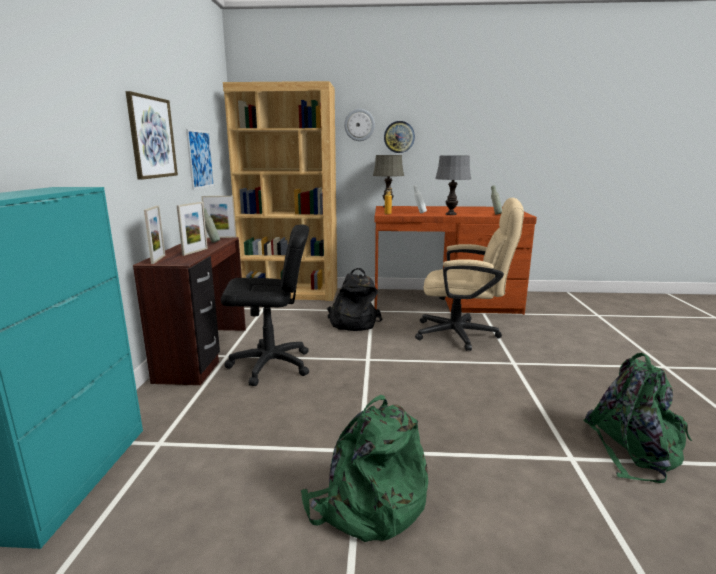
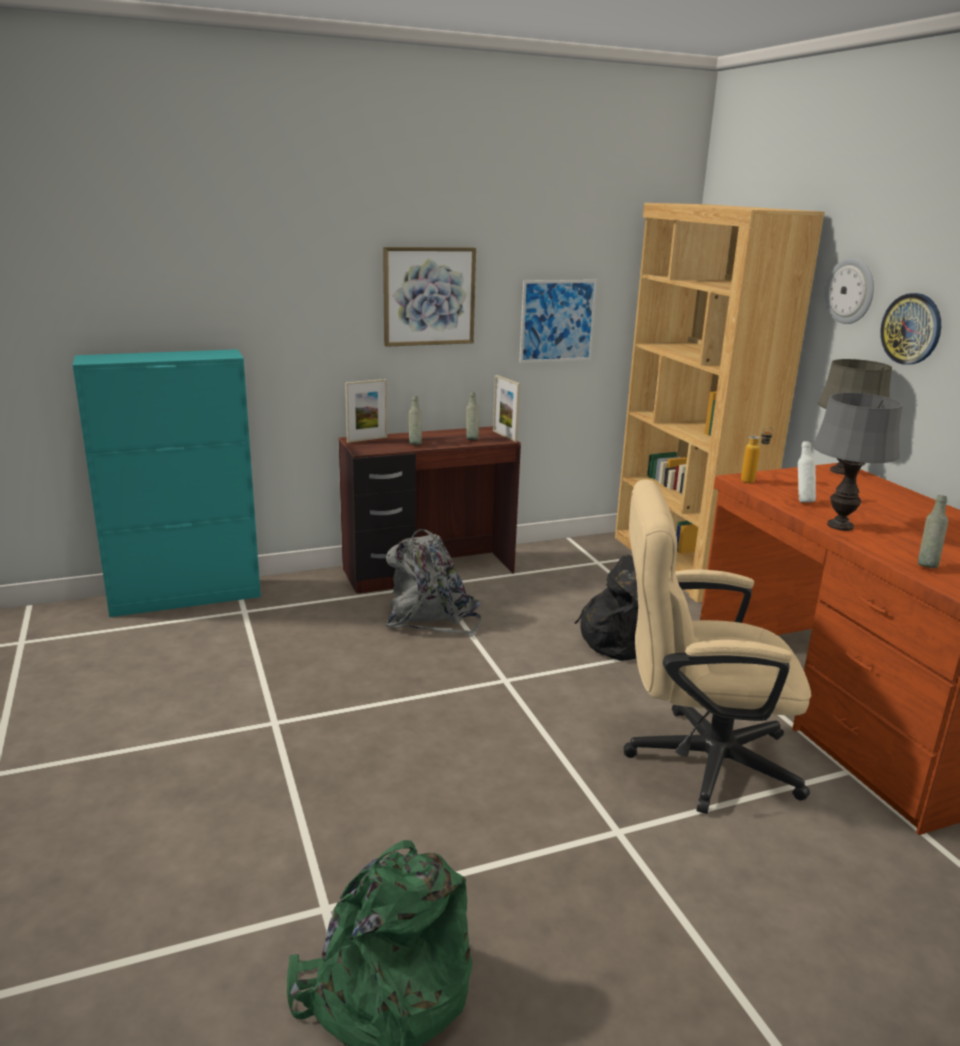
camera: 65 degrees right, 5 degrees up
(195, 252) = (415, 443): picture frame -> grey bottle
(271, 365) = (431, 617): black office chair -> grey backpack
(367, 505) = (184, 746): green backpack -> none
(464, 334) = (695, 759): beige office chair -> beige office chair turned 105 degrees clockwise

